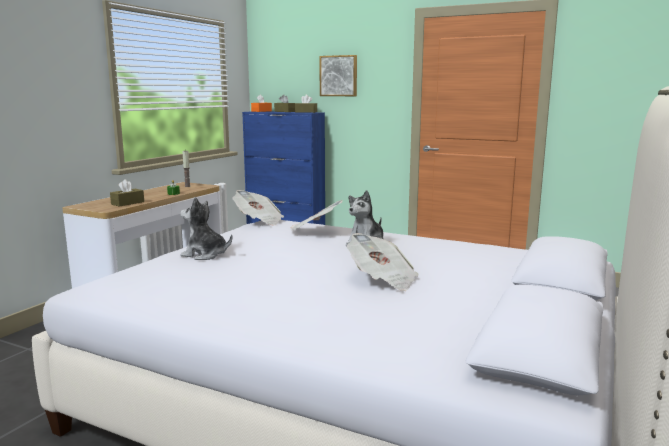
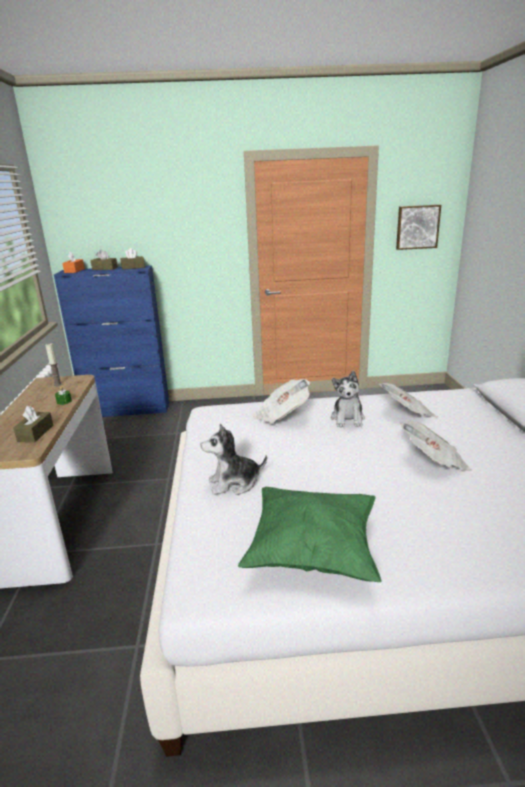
camera: 30 degrees left, 10 degrees up
(183, 294) = (313, 552): none -> green pillow
(259, 221) = (204, 415): newspaper -> newspaper (407, 414)
(339, 76) = (163, 224): picture -> picture (417, 227)

